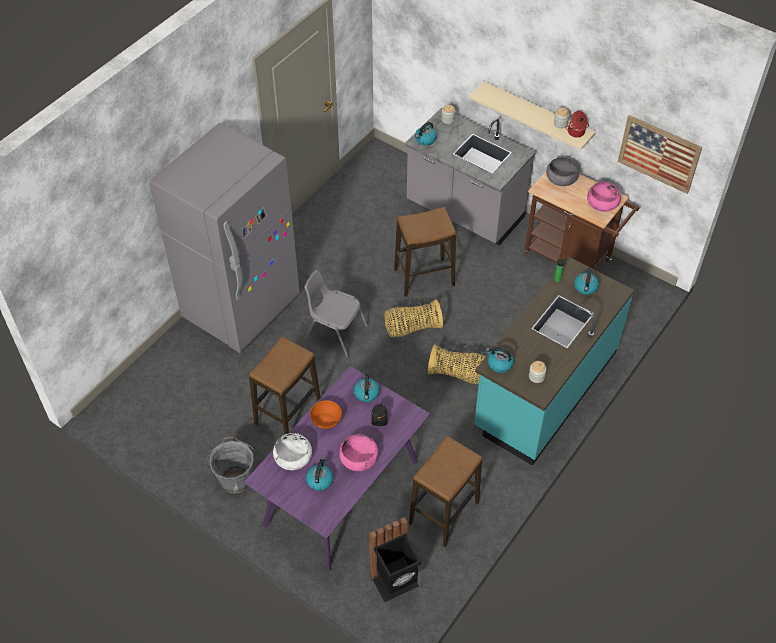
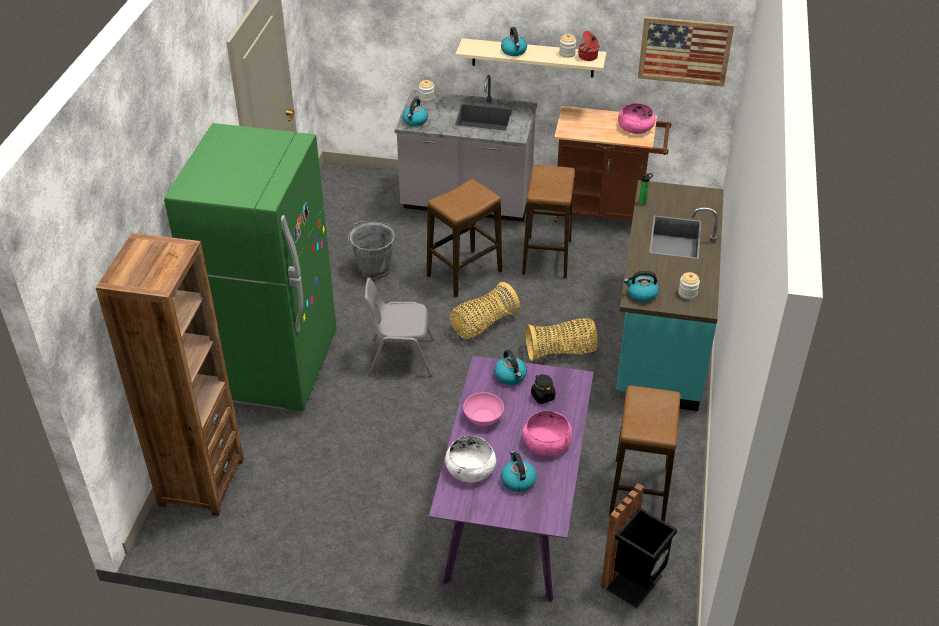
camera: 25 degrees left, 10 degrees down
(146, 382) = (201, 482): none -> brown bookcase
(236, 479) = (379, 546): grey bucket -> grey bucket (373, 268)
(241, 308) = (274, 367): grey fridge -> green fridge
(288, 413) = (397, 454): stool -> stool (546, 257)
(326, 420) = (483, 417): orange bowl -> pink bowl
(561, 178) = (579, 117): grey bowl -> none
(585, 287) = (676, 201): kettle -> kettle (514, 51)

